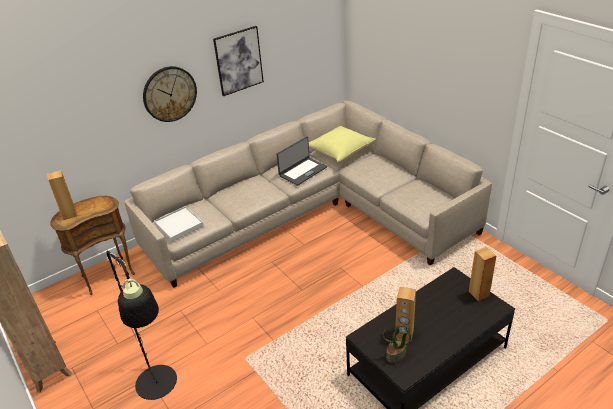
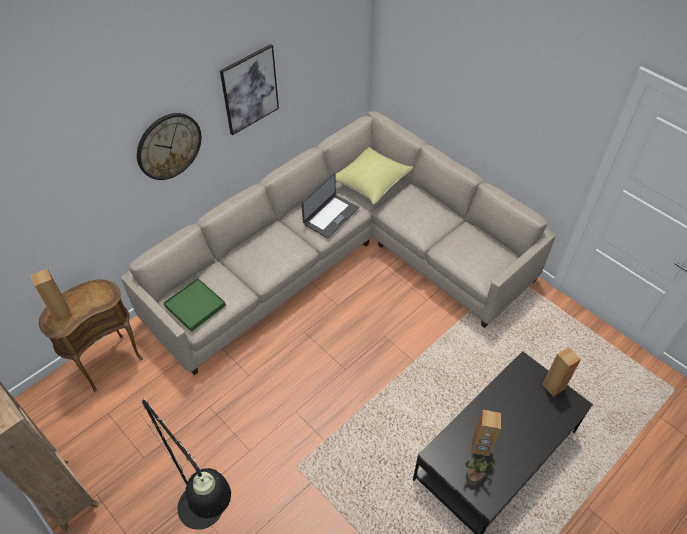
camera: 10 degrees left, 15 degrees up
(179, 225) = (195, 306): white tray -> green tray

